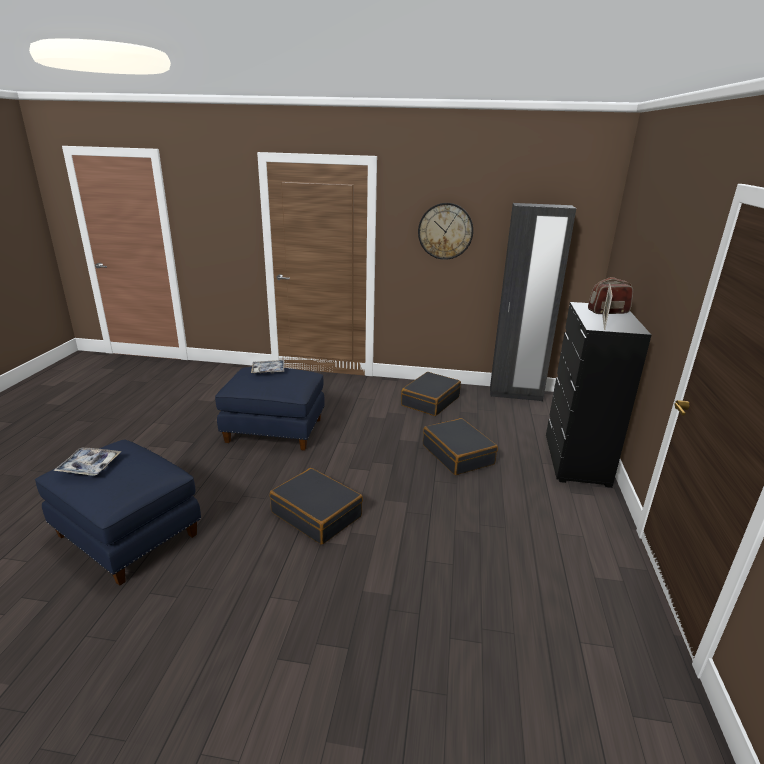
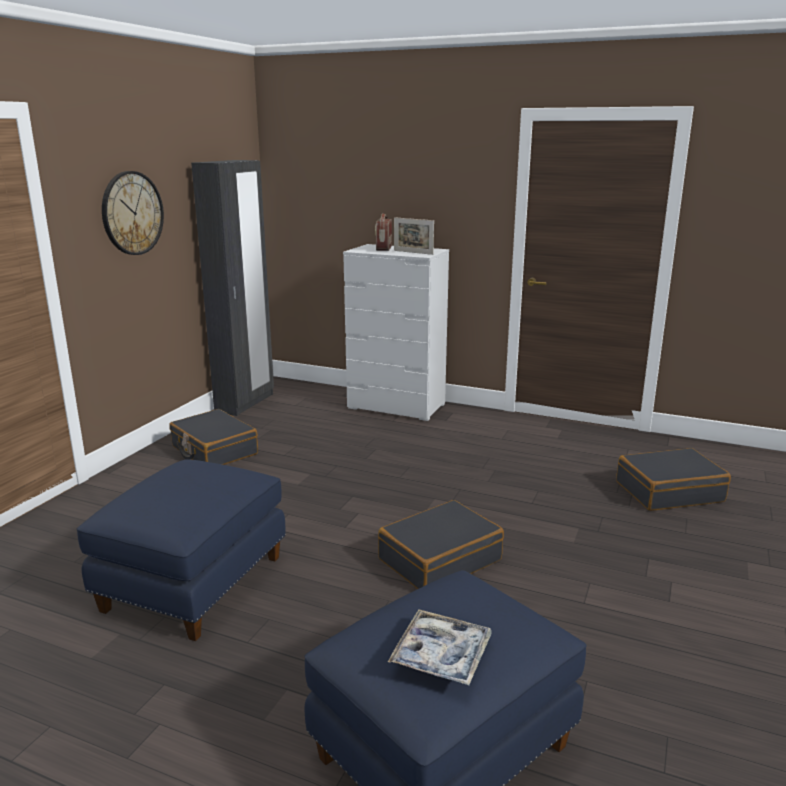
camera: 75 degrees left, 5 degrees down
(268, 370) = (159, 486): tray -> none
(458, 454) = (354, 456): black suitcase -> black suitcase (669, 491)
(576, 461) = (397, 406): black dresser -> white dresser

